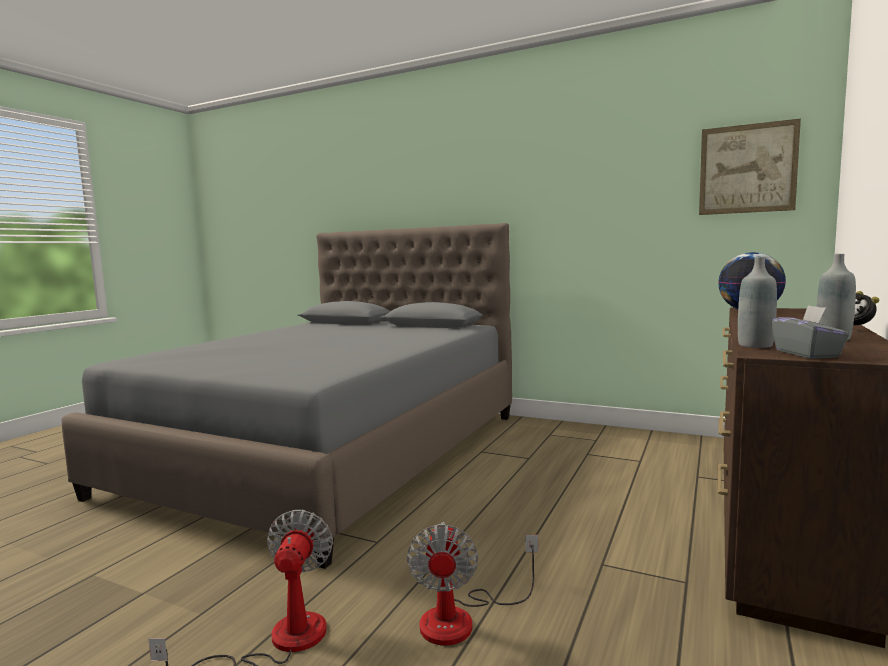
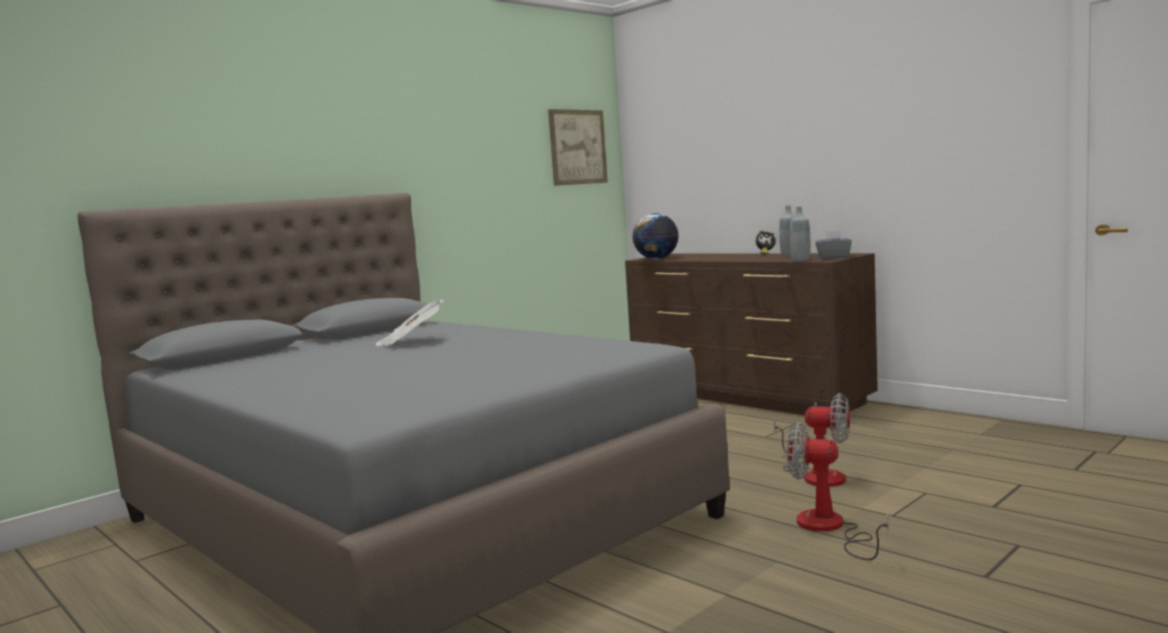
camera: 70 degrees left, 0 degrees up
(377, 336) = (411, 342): none -> newspaper

